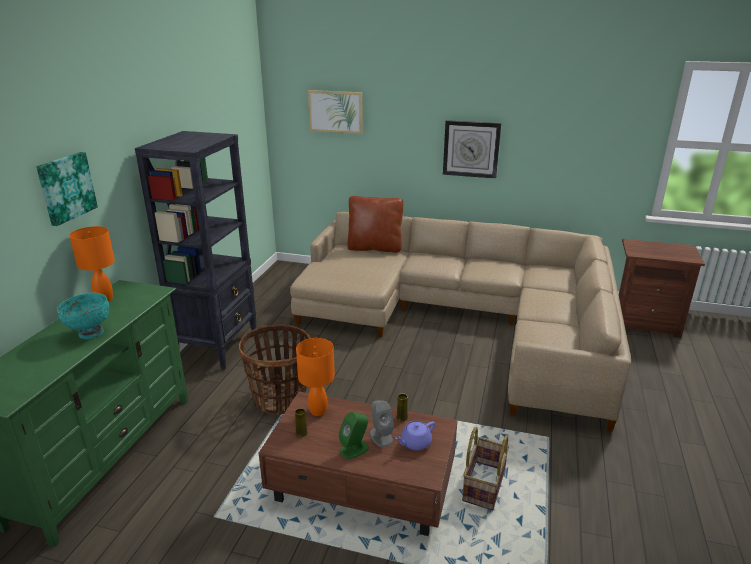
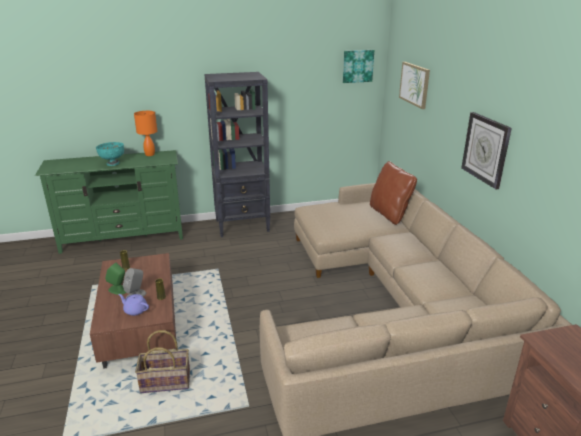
camera: 60 degrees right, 0 degrees up
(66, 187) = (144, 85): picture -> picture (357, 66)
(280, 399) = (205, 266): basket -> none
(317, 411) = (151, 265): orange table lamp -> none

